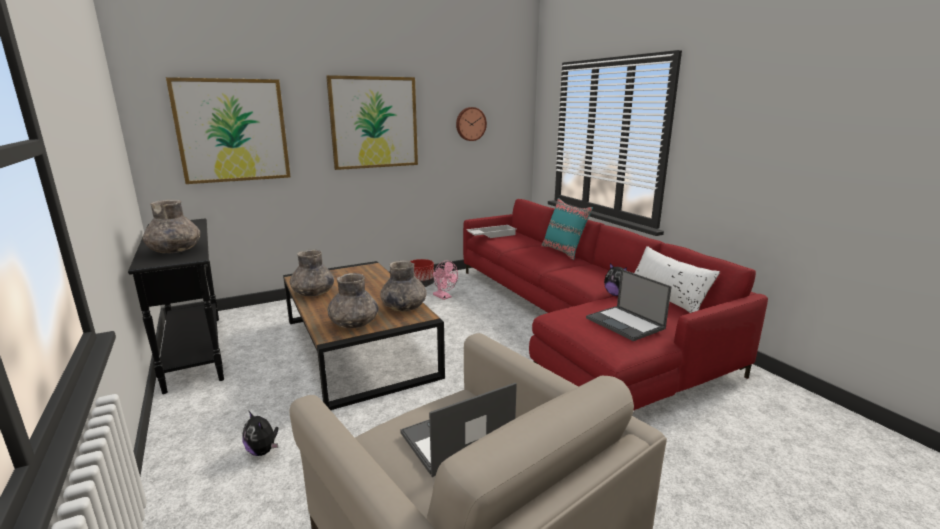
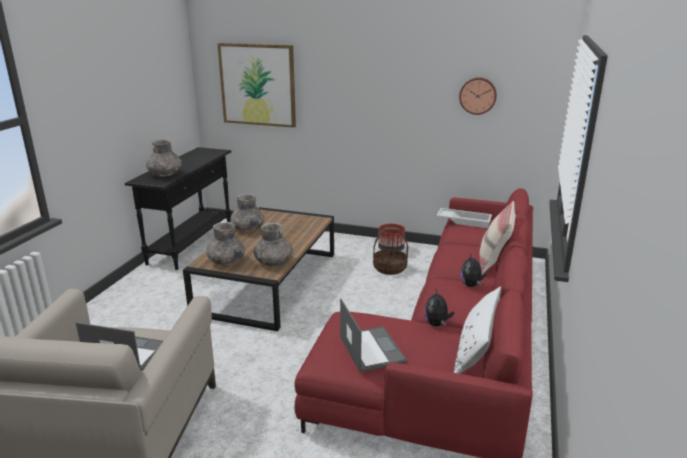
camera: 45 degrees right, 5 degrees up
(263, 451) = (134, 320): plush toy -> plush toy (471, 285)
(374, 122) = (371, 86): picture -> none
(444, 297) = (390, 268): pink fan -> basket
(563, 251) = (494, 263): turquoise pillow -> beige pillow
(626, 323) = (371, 348): laptop -> laptop turned 150 degrees clockwise

